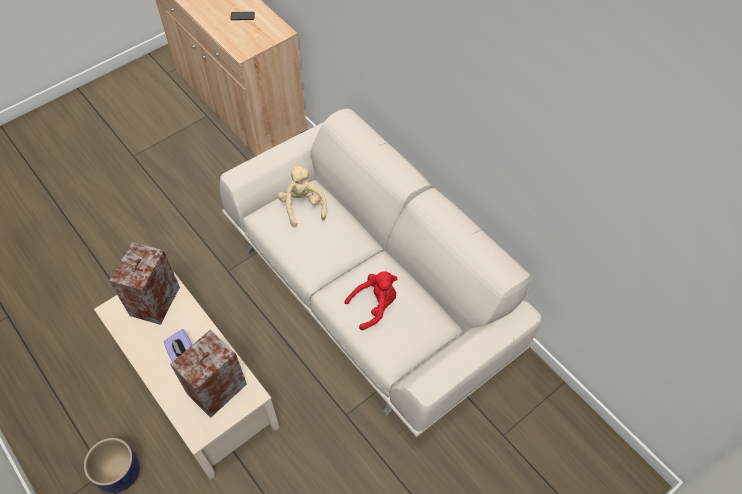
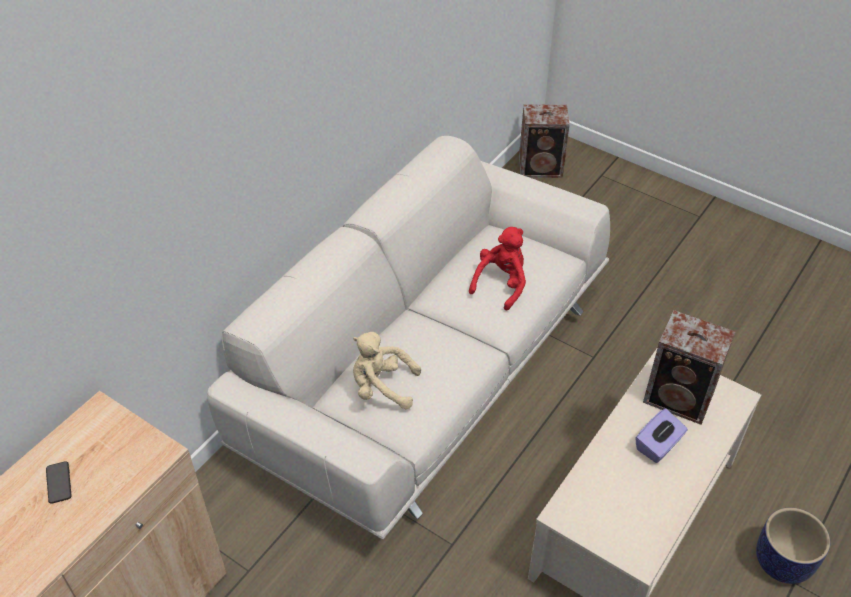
camera: 105 degrees left, 10 degrees down
(153, 302) = (603, 510): speaker -> speaker (542, 168)
(302, 206) = (382, 387): beige plush toy -> beige plush toy turned 45 degrees clockwise
(374, 305) = (501, 283): red plush toy -> red plush toy turned 75 degrees clockwise

